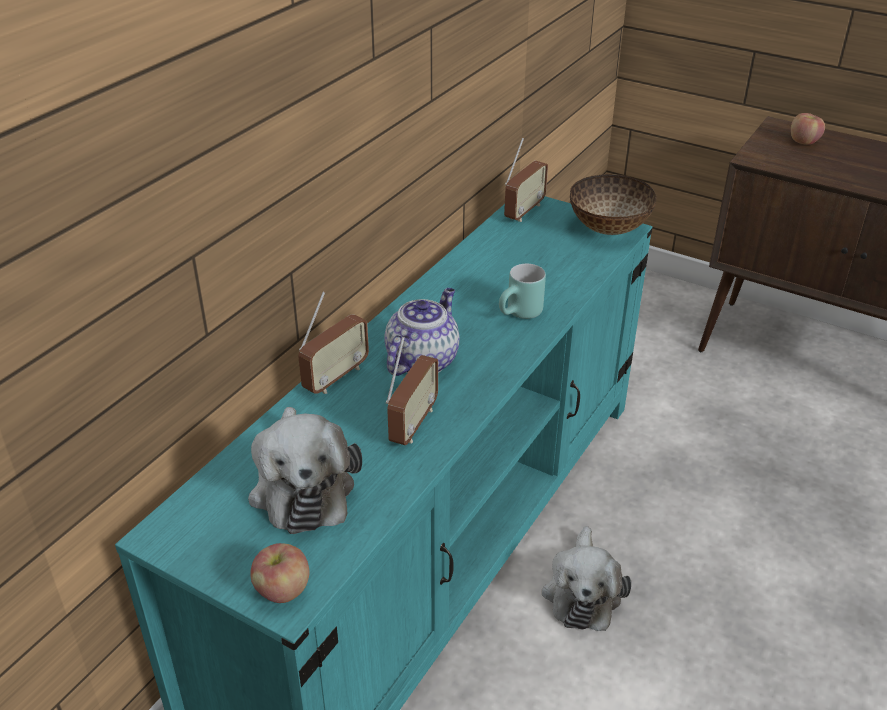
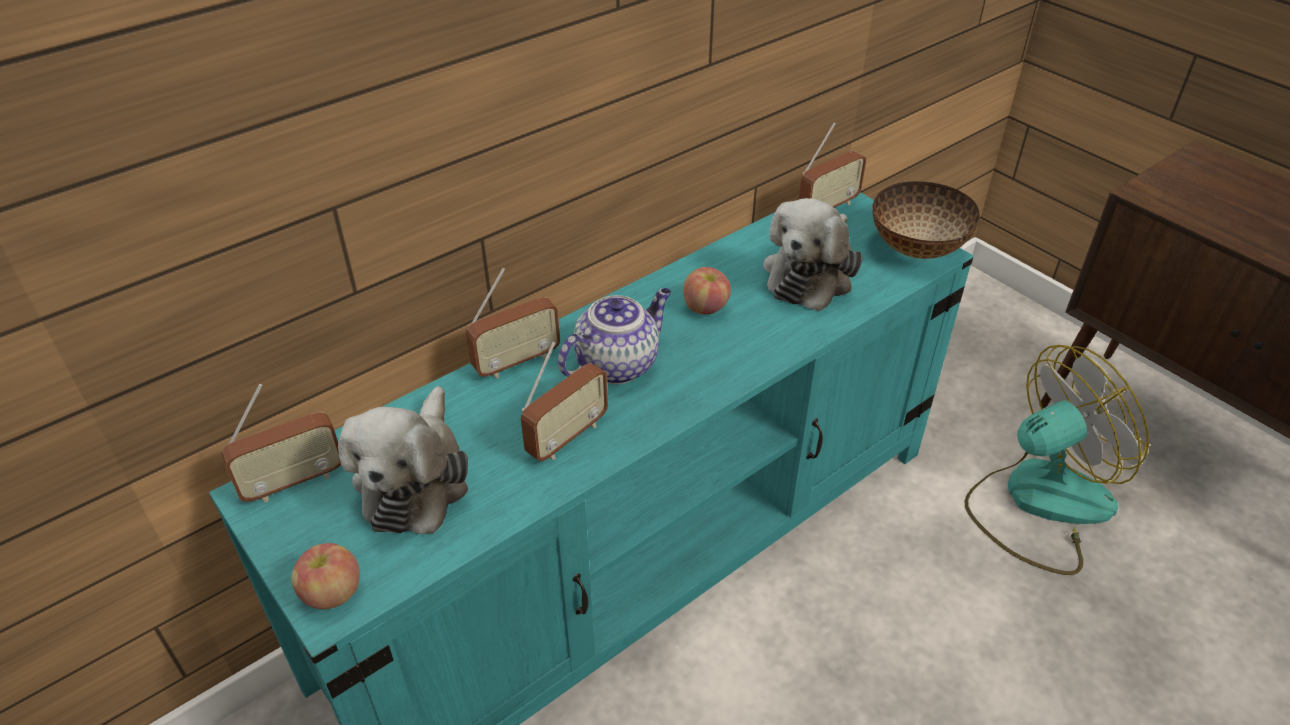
camera: 20 degrees right, 5 degrees up
(192, 516) = (293, 482): none -> radio
(521, 315) = (756, 334): turquoise mug -> none
(582, 592) = (774, 655): plush toy -> plush toy (810, 274)
(728, 423) = (1038, 503): none -> fan
(803, 142) = (1225, 183): apple -> apple (705, 307)

